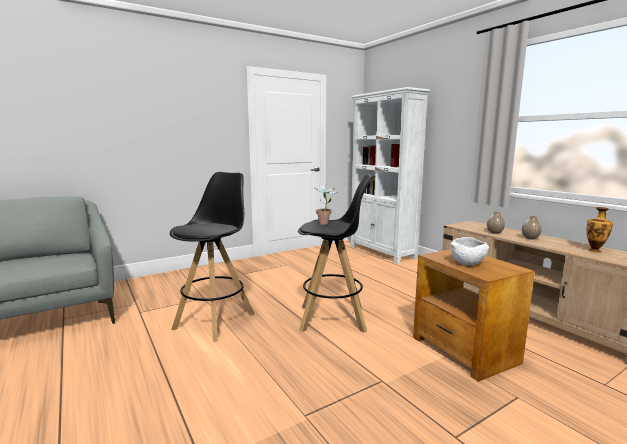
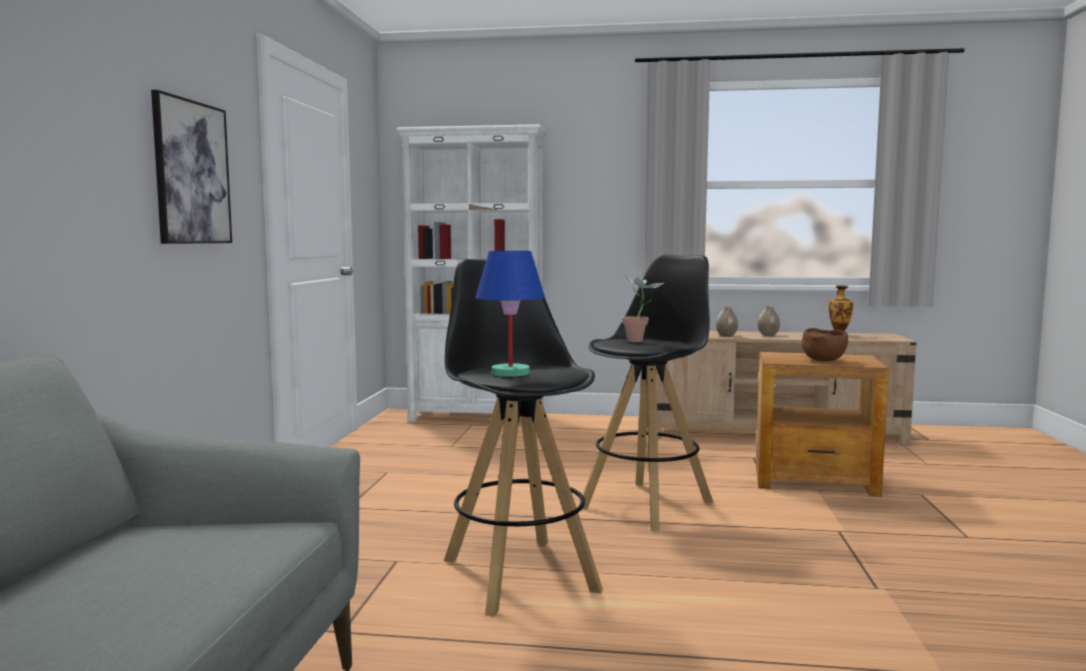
camera: 50 degrees left, 5 degrees down
(193, 131) = (191, 172): none -> picture
(193, 227) = (510, 373): none -> blue table lamp
(467, 263) = (823, 360): white bowl -> brown bowl

